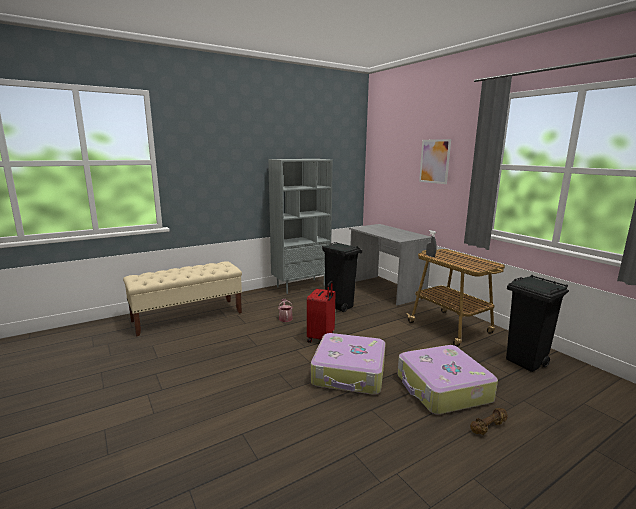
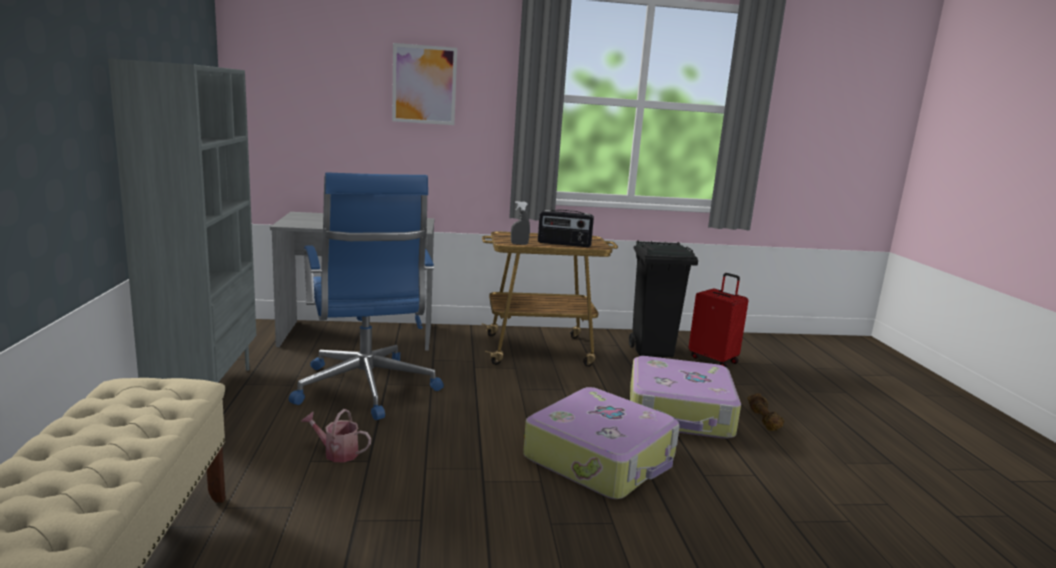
camera: 65 degrees left, 0 degrees up
(321, 338) = (466, 444): red suitcase -> red suitcase (714, 359)
(339, 306) = (366, 389): black trash can -> blue office chair
(460, 262) = (564, 244): none -> radio

